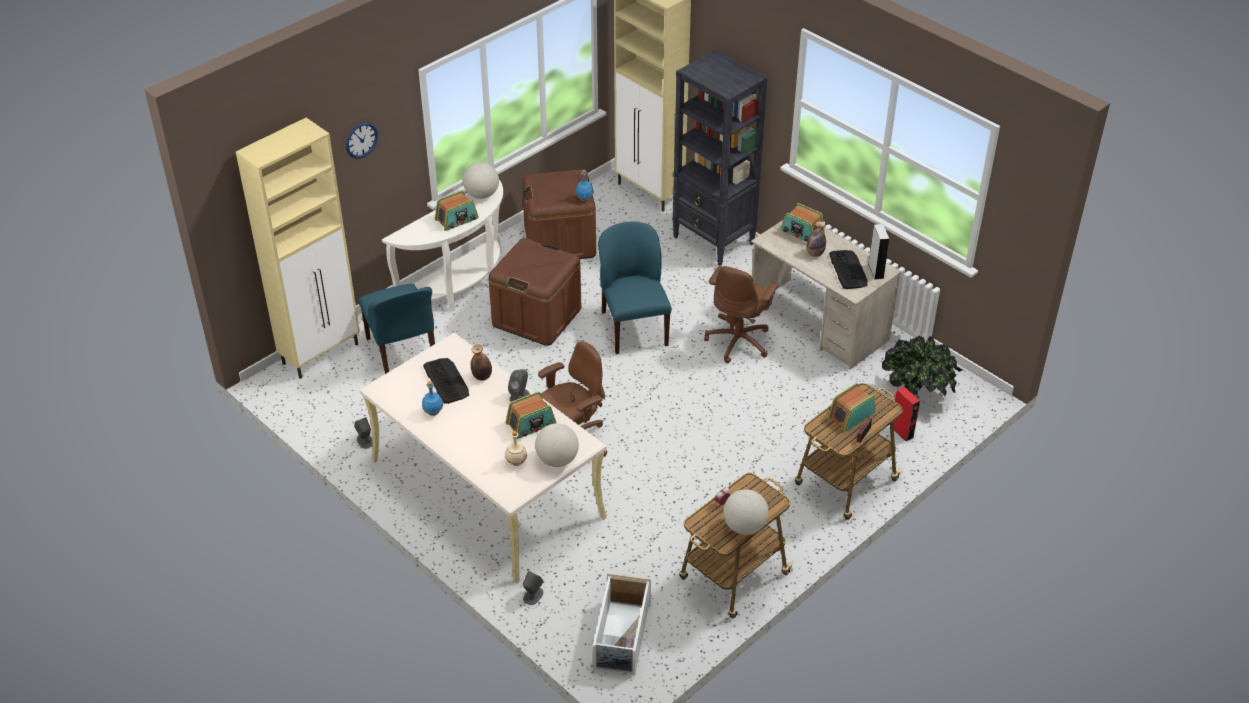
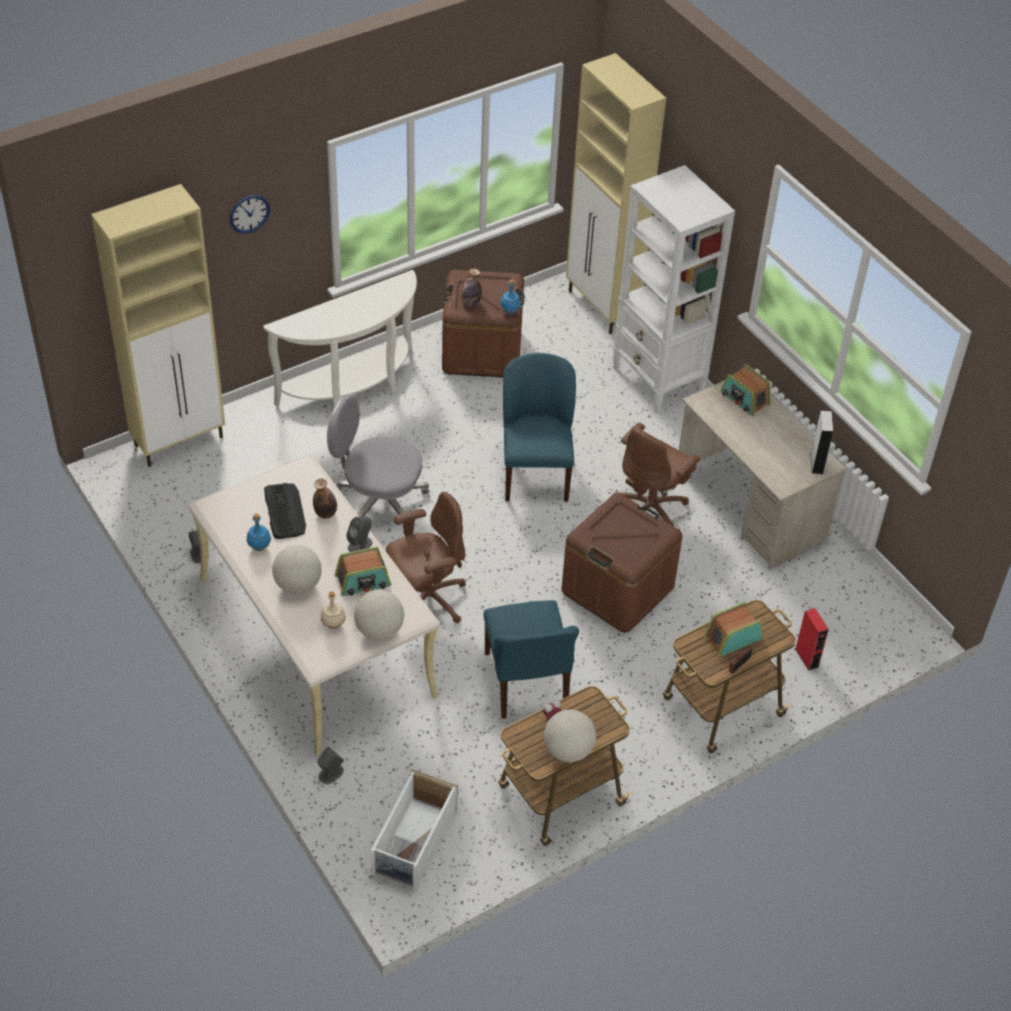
camera: 10 degrees right, 5 degrees up
(402, 353) = (268, 456): blue chair -> blue chair (526, 683)
(457, 219) = (353, 315): radio -> none
(482, 195) = (390, 290): globe -> globe (298, 585)
(508, 372) = (378, 501): none -> grey office chair
(537, 317) = (429, 439): brown storage box -> brown storage box (617, 589)
(714, 241) = (658, 381): black bookcase -> white bookcase
(815, 254) = (751, 428): bottle -> bottle (470, 303)
(848, 269) = (784, 455): keyboard -> none
(917, 393) = (839, 613): potted plant -> none

